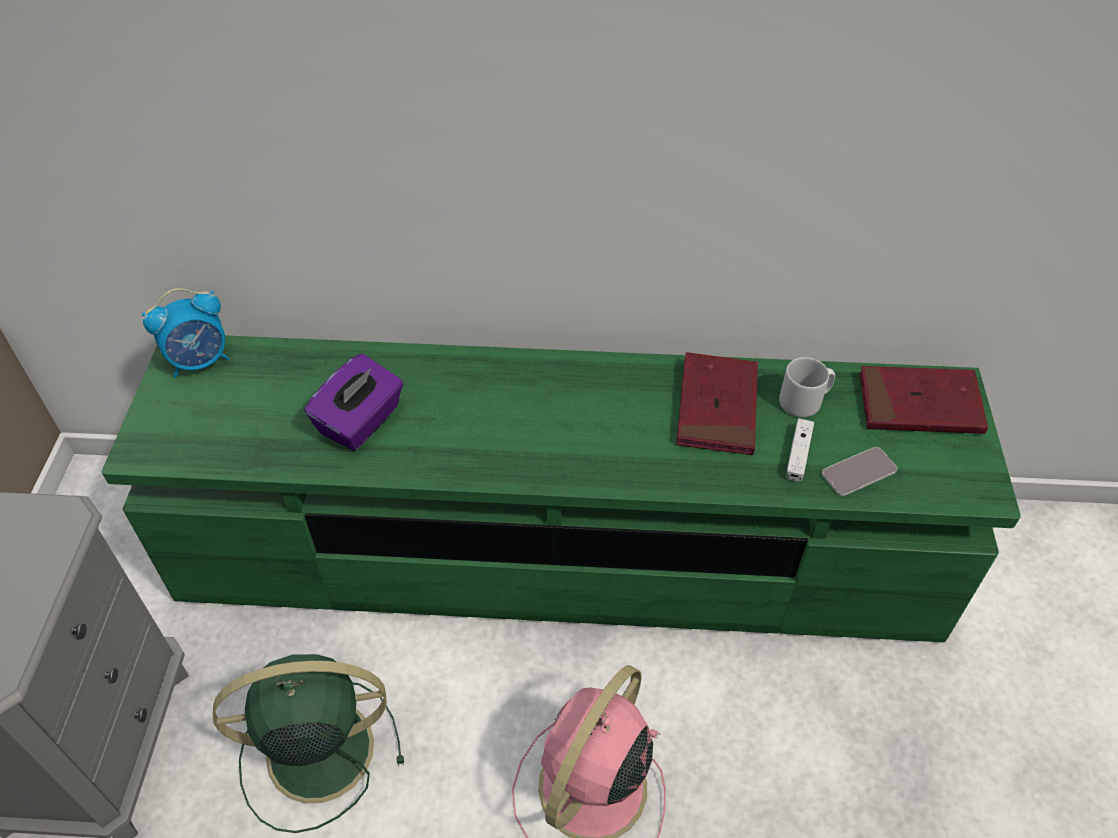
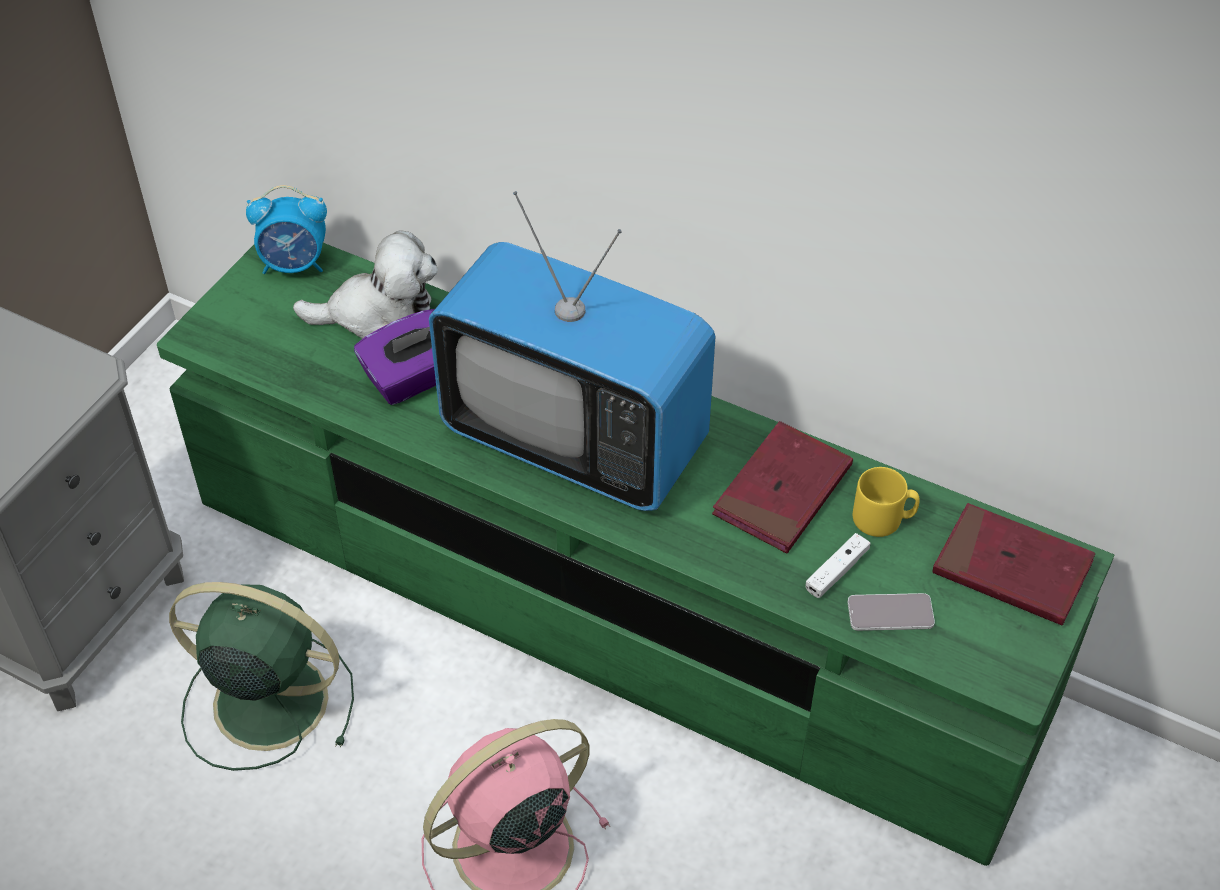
camera: 25 degrees right, 0 degrees up
(301, 379) = (379, 316): none -> plush toy
(529, 425) = (575, 440): none -> television
(804, 401) = (883, 519): grey mug -> yellow mug

